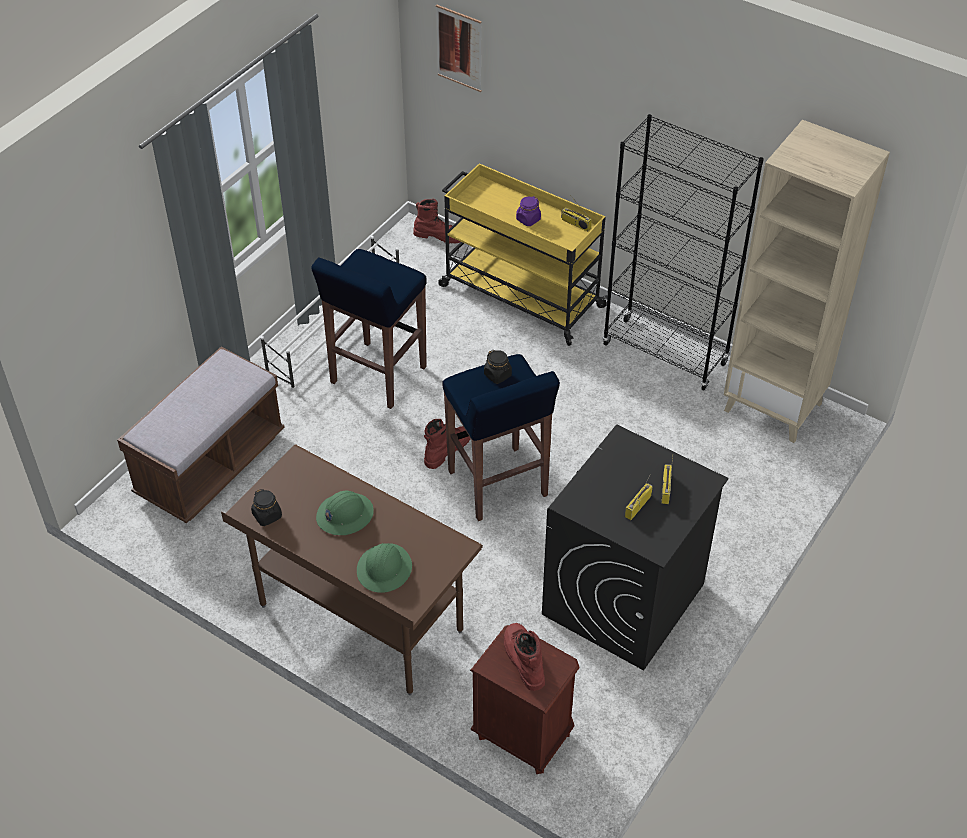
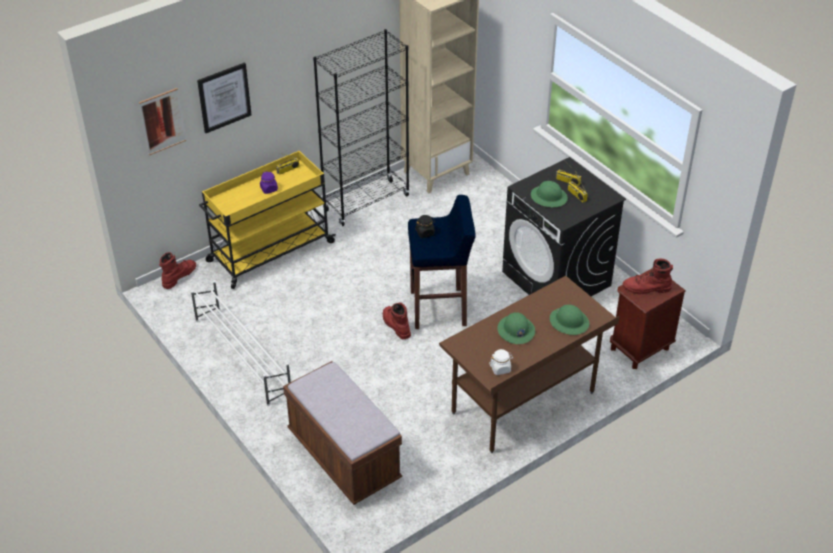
camera: 70 degrees left, 5 degrees down
(267, 515) = (500, 368): black jar -> white jar
(377, 376) = (304, 344): blue stool -> none
(535, 77) = (224, 97): none -> picture
(616, 474) = (549, 197): none -> green hard hat

